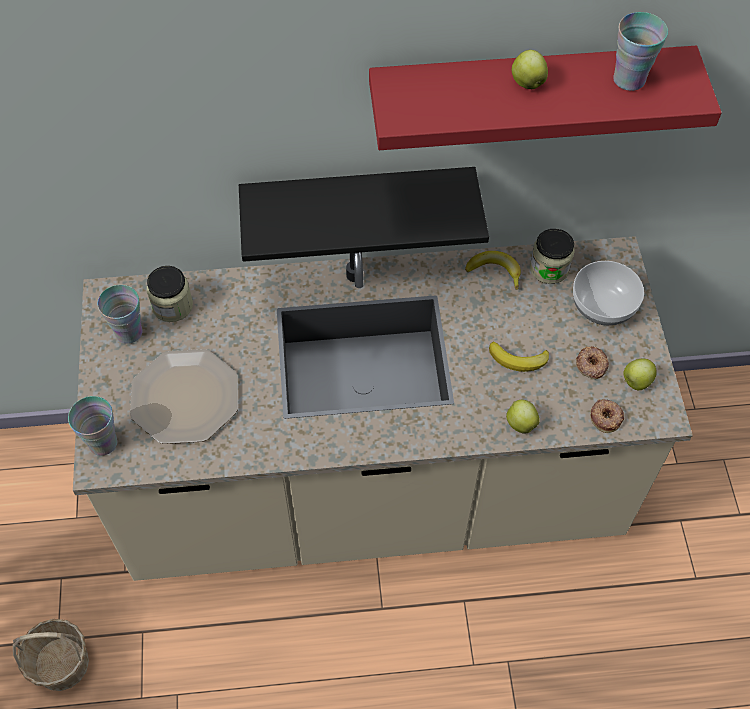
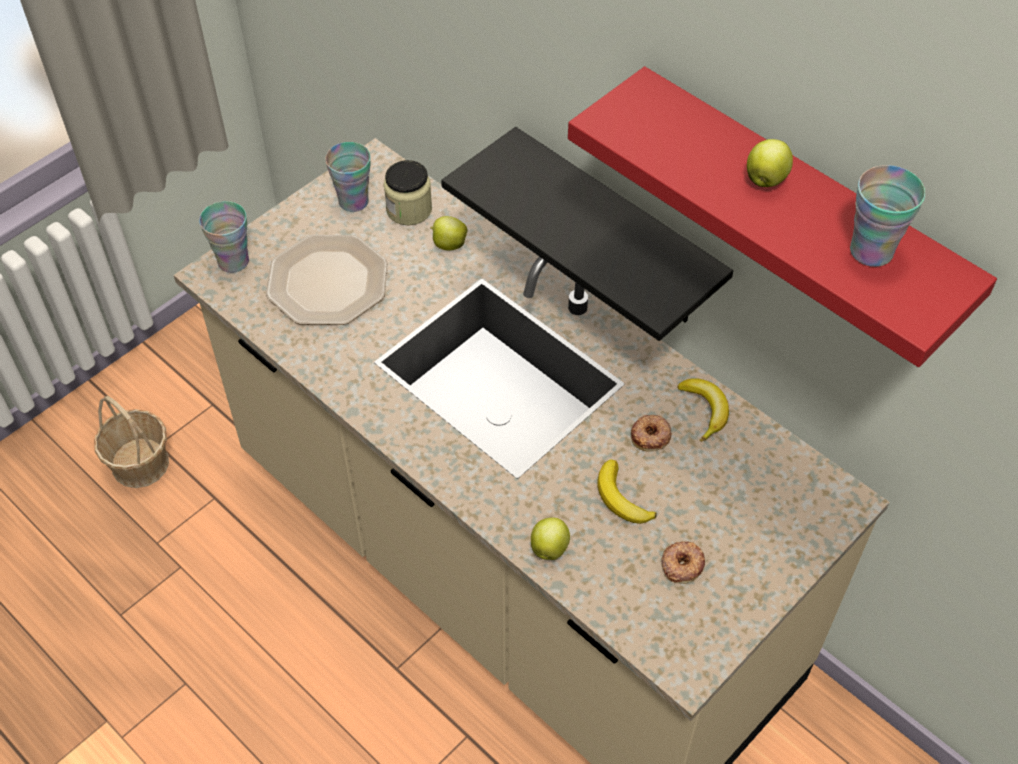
camera: 50 degrees right, 5 degrees down
(549, 268) = (759, 452): jar -> none
(604, 307) = (765, 530): bowl -> none
(606, 417) = (632, 618): donut -> donut (651, 436)
(635, 382) = (703, 618): apple -> apple (448, 244)

